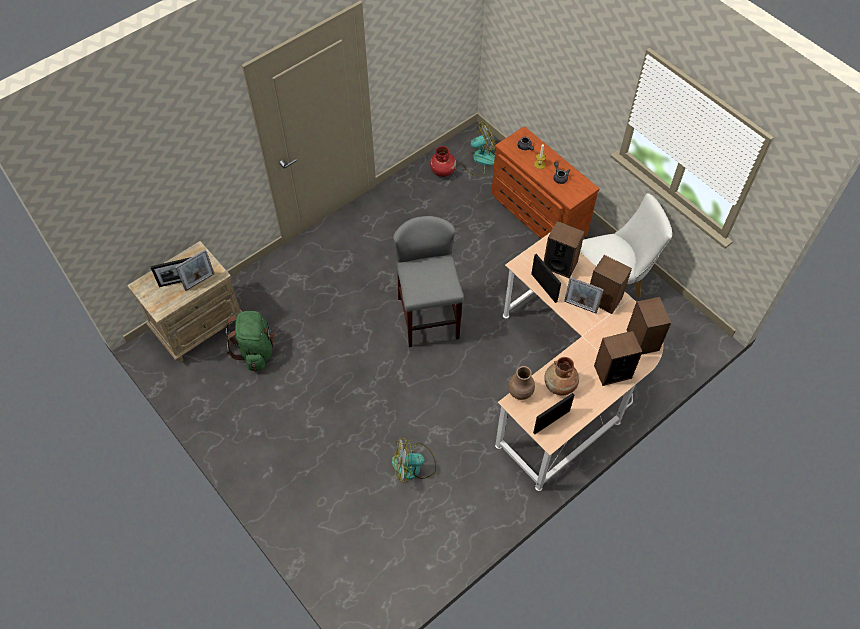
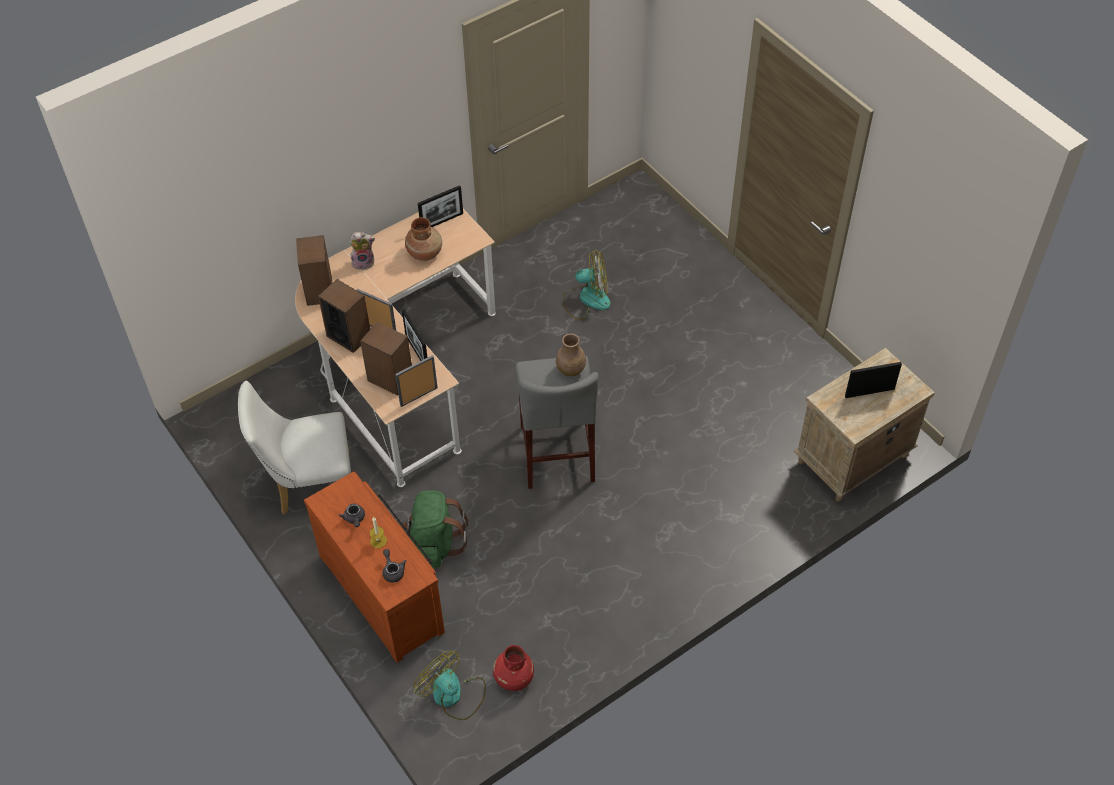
camera: 175 degrees left, 5 degrees down
(199, 282) = (843, 390): picture frame -> picture frame (418, 396)
(256, 350) = (774, 426): green backpack -> green backpack (434, 544)
(479, 160) = (453, 695): fan -> fan turned 60 degrees clockwise
(520, 392) = (469, 248): brown vase -> brown vase (571, 369)
(612, 371) = (364, 262): speaker -> plush toy

